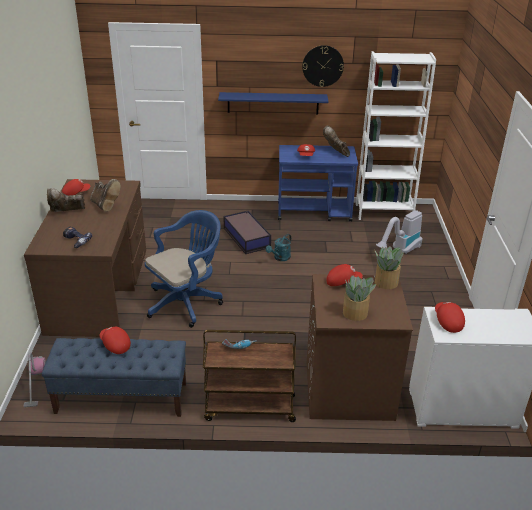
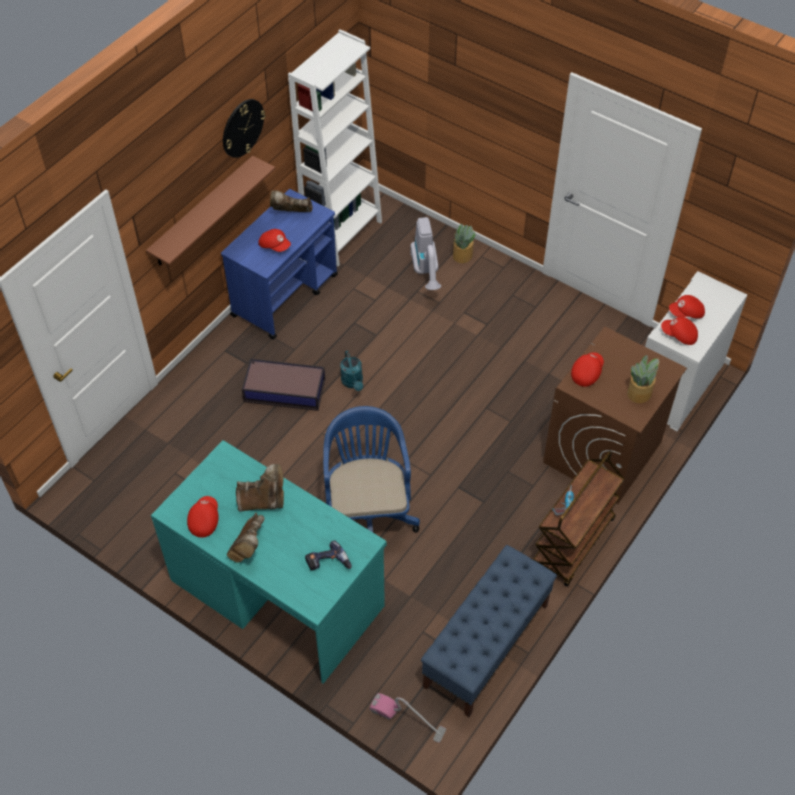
camera: 55 degrees left, 20 degrees up
(99, 291) = (277, 591): brown desk -> turquoise desk
(115, 345) = (477, 608): red cap -> red cap (686, 313)
(273, 103) = (202, 212): blue shelf -> brown shelf
(385, 283) = (609, 342): potted plant -> potted plant (462, 256)

